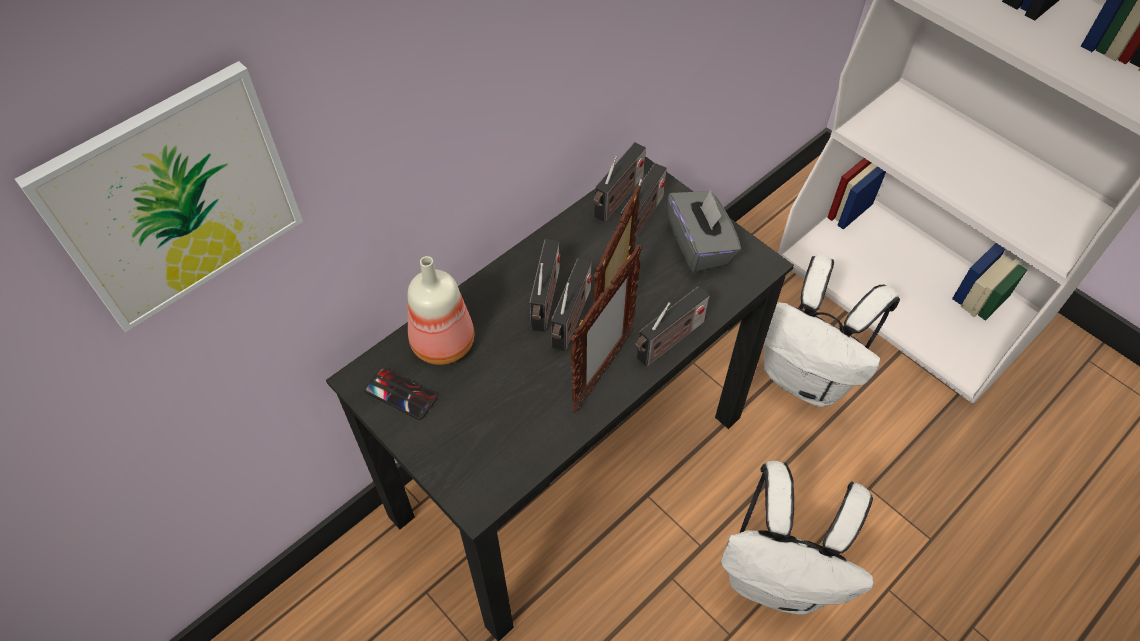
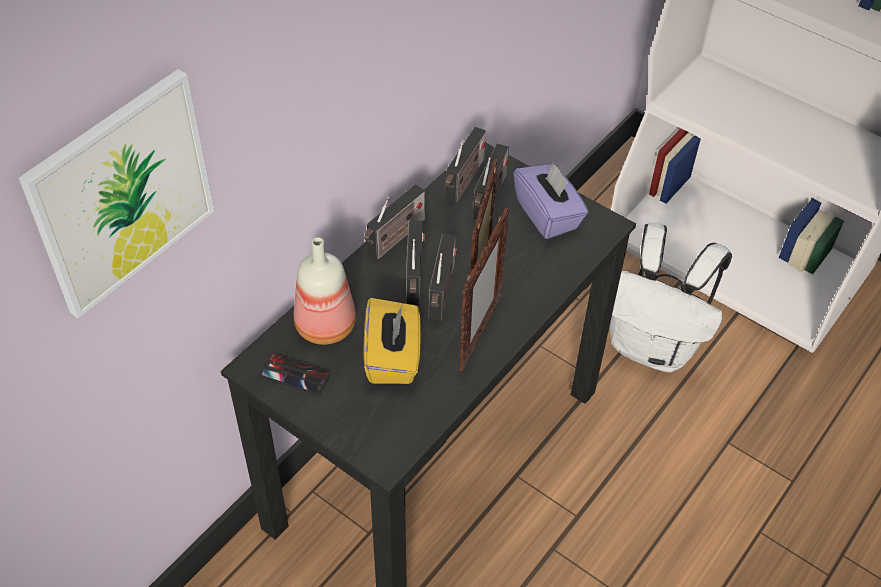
camera: 10 degrees left, 5 degrees down
(506, 387) = (393, 358): none -> yellow tissue box
(668, 343) = (535, 303): radio -> radio (395, 239)
(700, 245) = (548, 215): grey tissue box -> purple tissue box
(778, 578) = (655, 536): white backpack -> none

